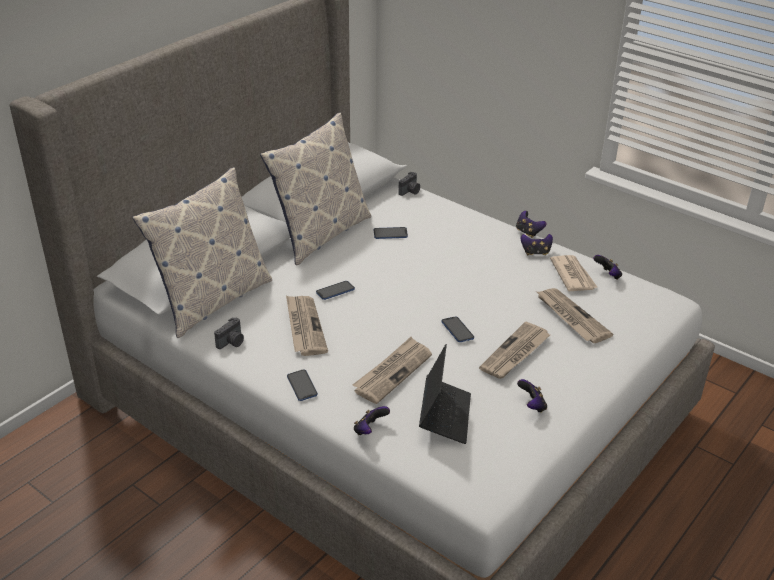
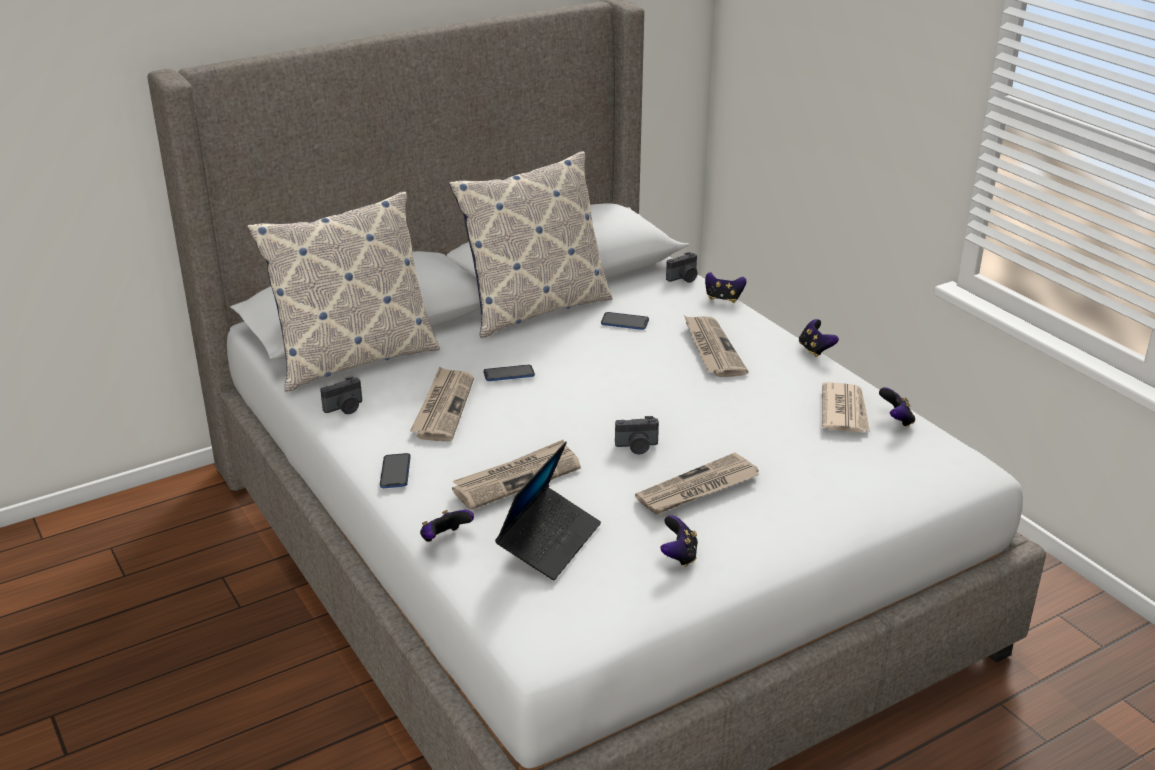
camera: 20 degrees right, 5 degrees down
(457, 330) = (637, 447): phone -> camera
(535, 252) = (809, 375): game controller -> game controller (723, 298)
(571, 317) = (807, 460): newspaper -> newspaper (712, 349)

